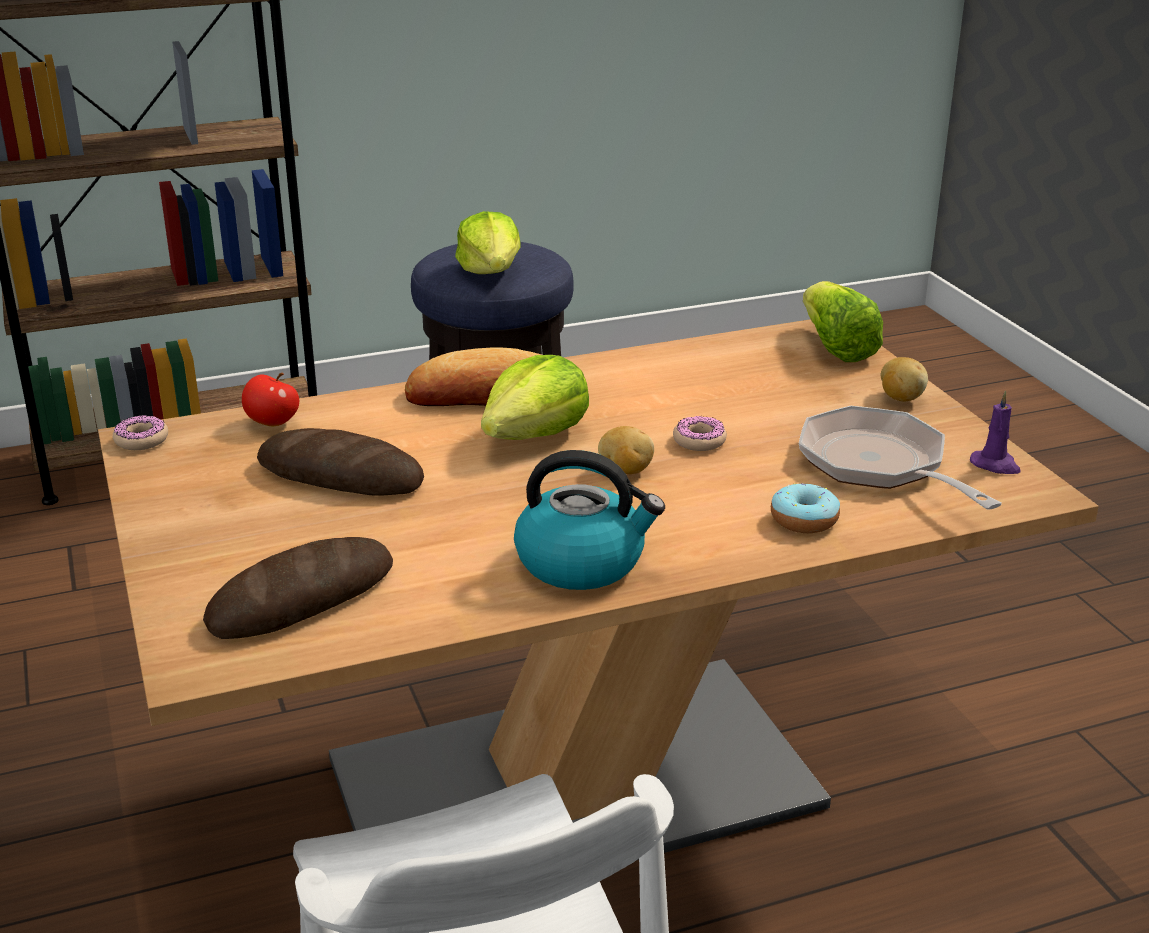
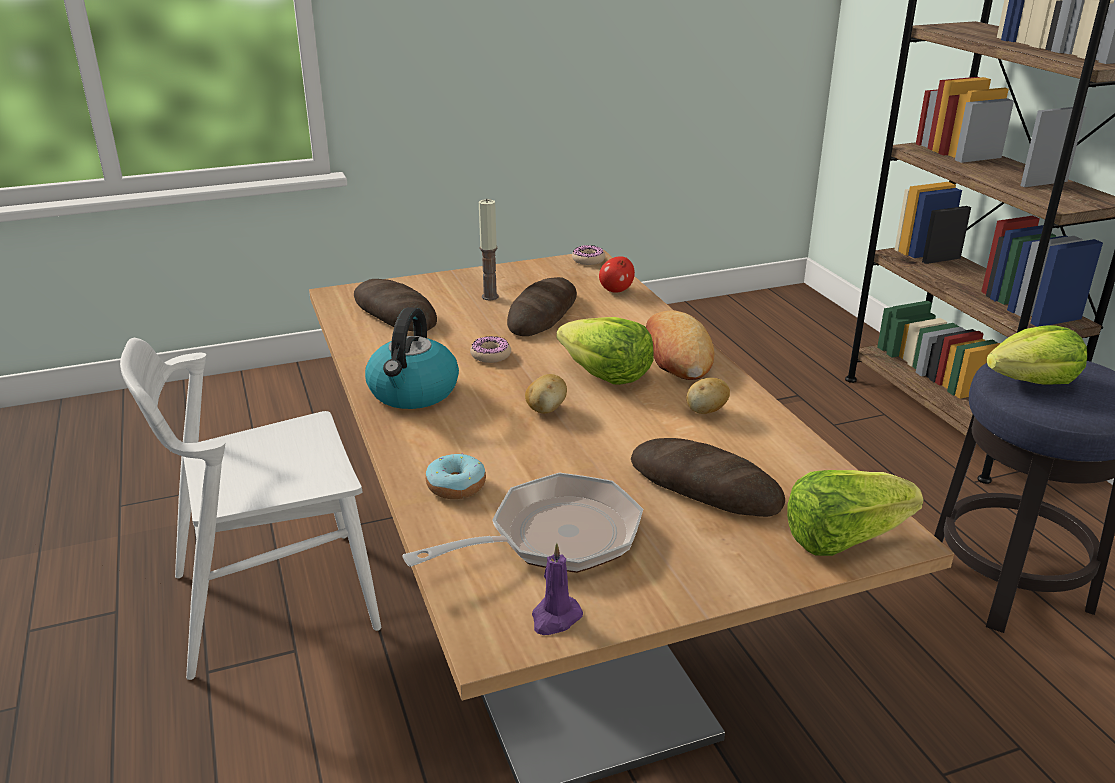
camera: 90 degrees right, 0 degrees up
(261, 517) = (490, 297): none -> candle
(699, 441) = (601, 444): donut -> donut (490, 355)
(770, 395) = (705, 486): none -> bread
(900, 398) = (716, 571): potato -> potato (706, 411)

